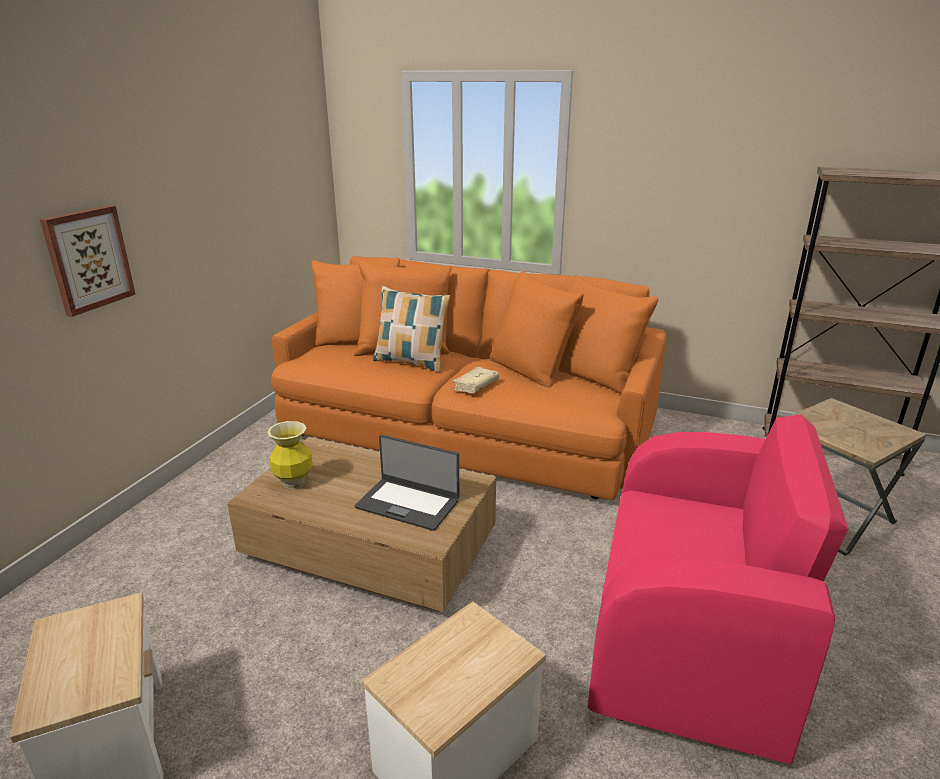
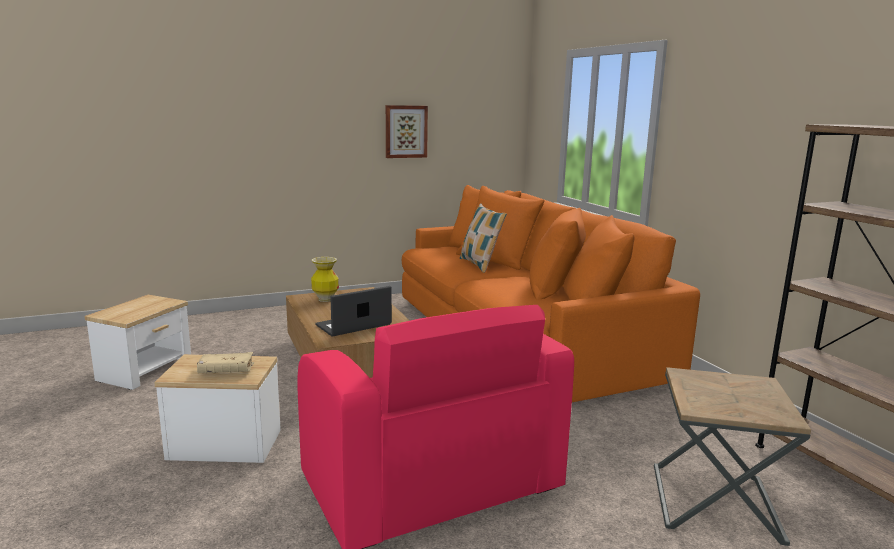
camera: 45 degrees right, 10 degrees down
(88, 259) = (295, 146): picture -> picture (406, 131)
(408, 503) = (354, 325): laptop -> laptop turned 75 degrees clockwise
(475, 386) = (488, 284): beige book -> beige book (226, 370)

